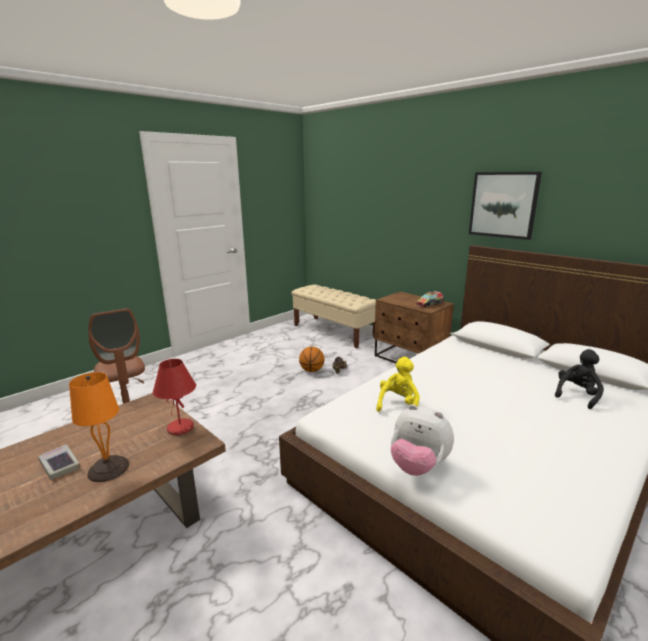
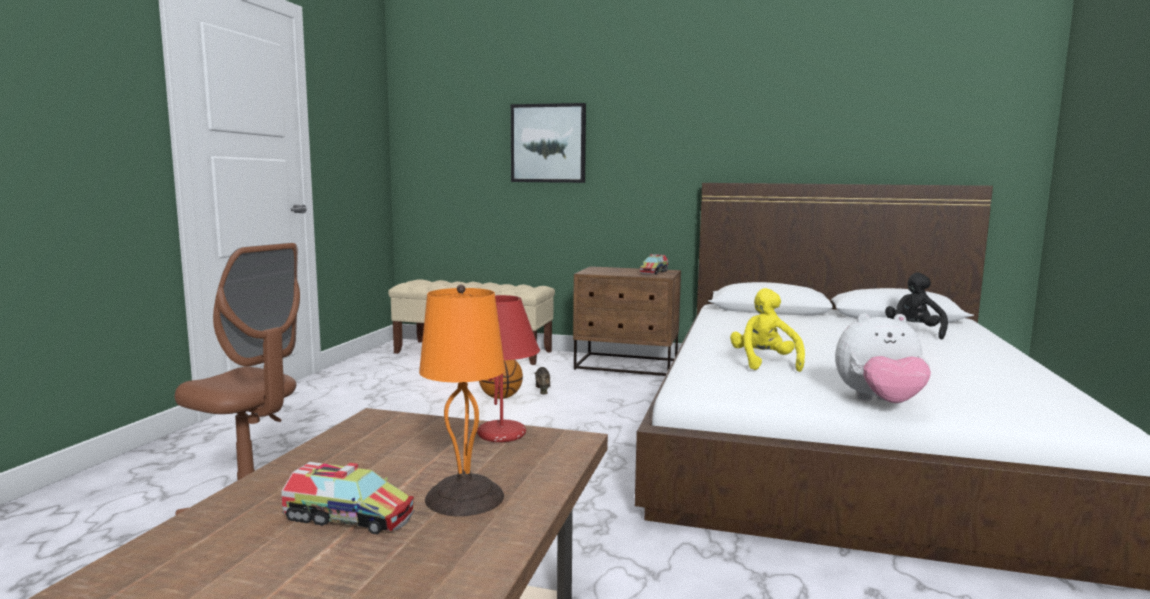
camera: 30 degrees left, 10 degrees down
(59, 465) = (348, 517): book -> toy truck
(503, 204) = (739, 126): picture -> picture (548, 143)

